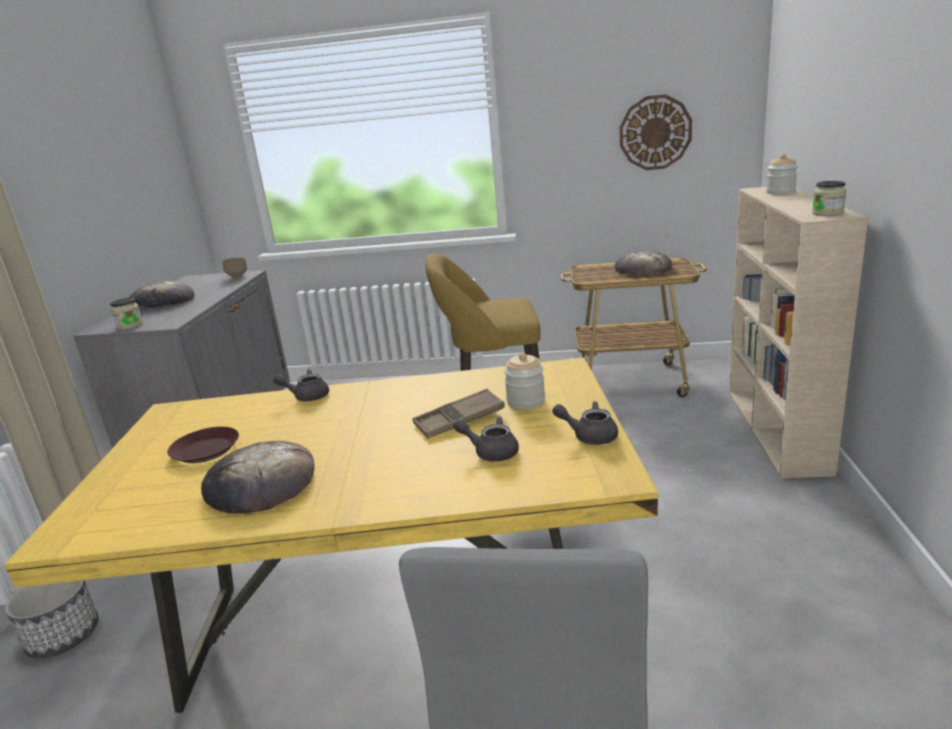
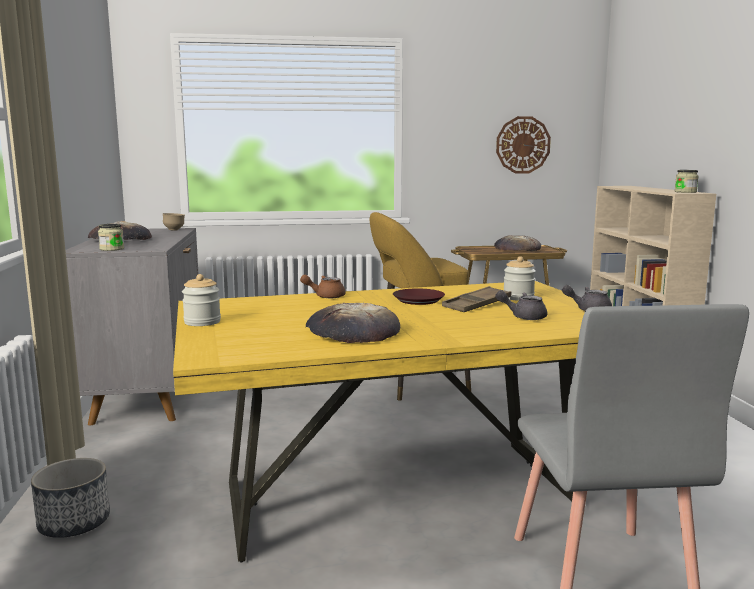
camera: 15 degrees left, 10 degrees down
(206, 450) = (274, 319): brown plate -> brown plate (418, 300)
(307, 396) = (325, 296): grey teapot -> brown teapot
(780, 192) = (633, 187): jar -> jar (202, 322)

